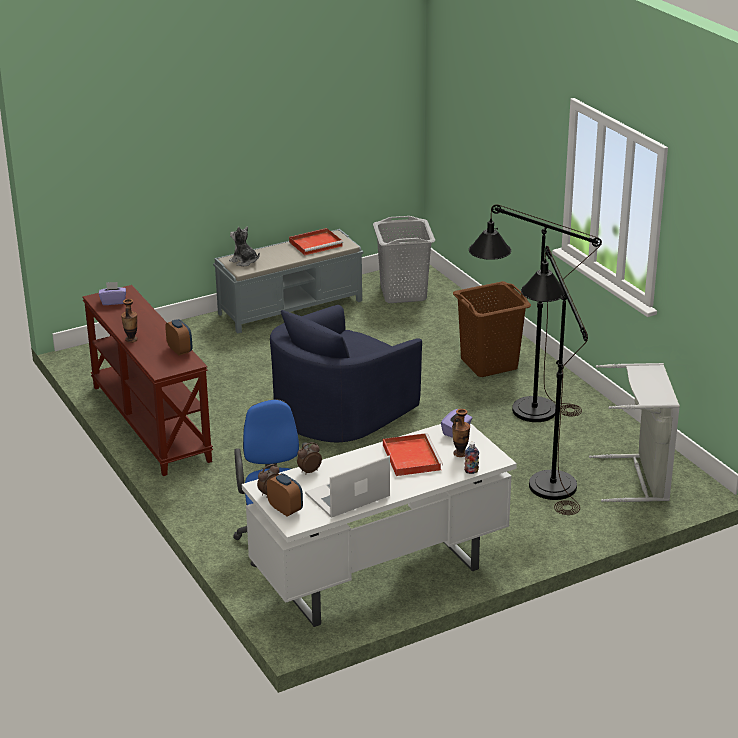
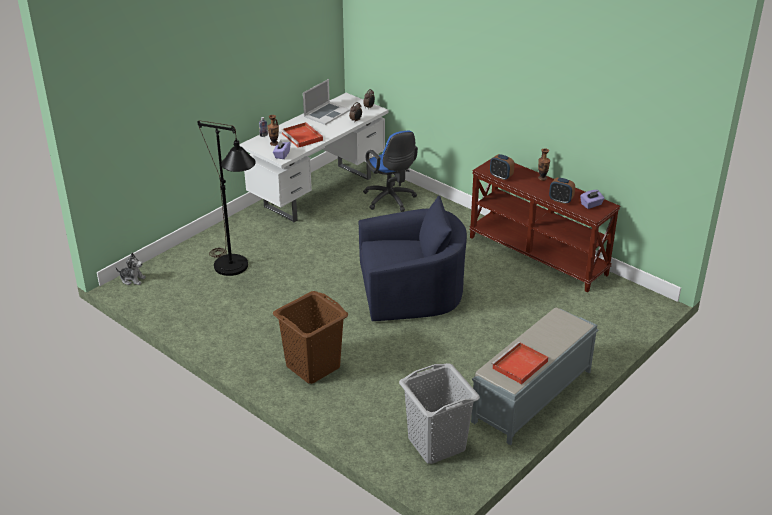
camera: 160 degrees right, 5 degrees up
(244, 261) = (566, 325): plush toy -> plush toy (132, 279)
(285, 509) = (355, 102): alarm clock -> alarm clock (560, 200)
(340, 411) = (410, 293): blue armchair -> blue armchair turned 60 degrees clockwise
(521, 410) = (270, 323): black floor lamp -> none
(639, 479) = (170, 283): grey laundry basket -> none

